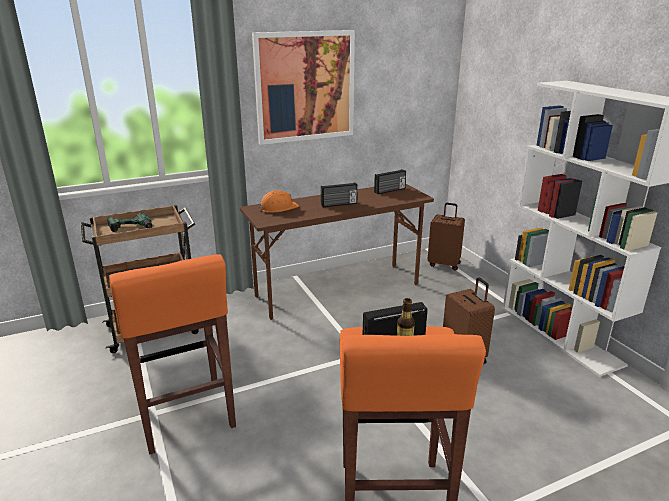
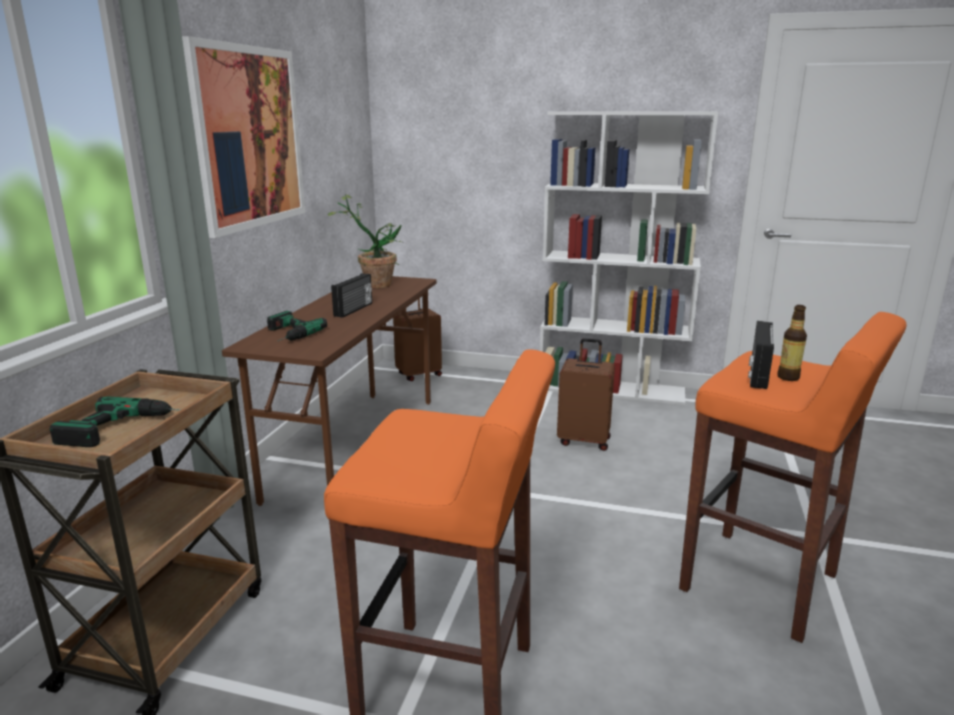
camera: 50 degrees left, 5 degrees down
(278, 208) = (286, 334): orange hard hat -> power drill
(390, 190) = (373, 284): radio -> potted plant

